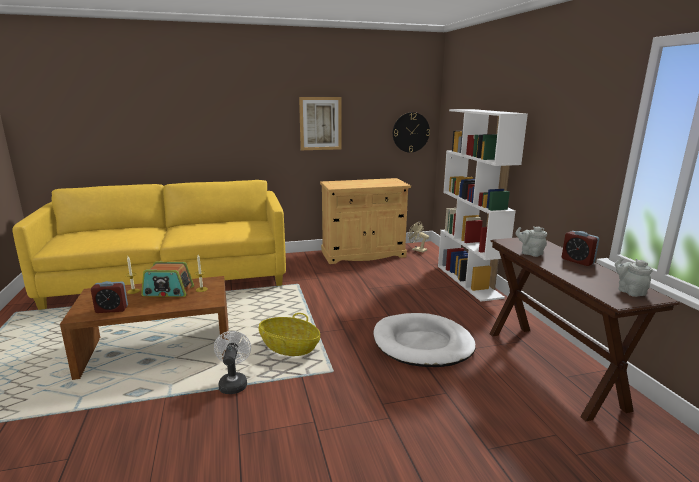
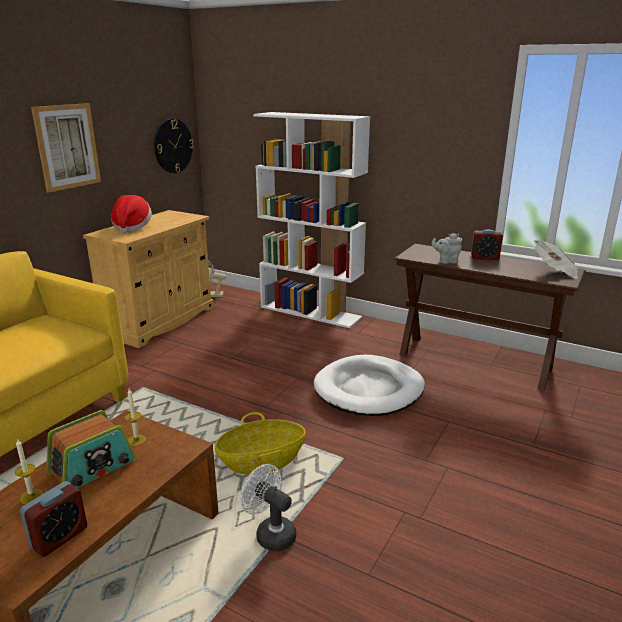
camera: 45 degrees left, 5 degrees up
(352, 182) = (132, 227): none -> hat
(629, 291) = (555, 271): grey teapot -> newspaper

